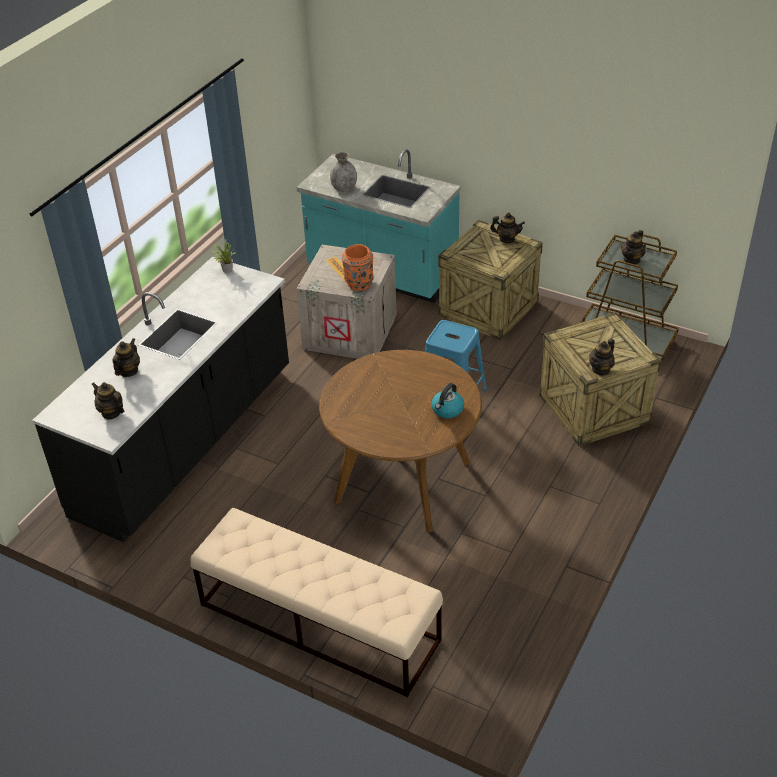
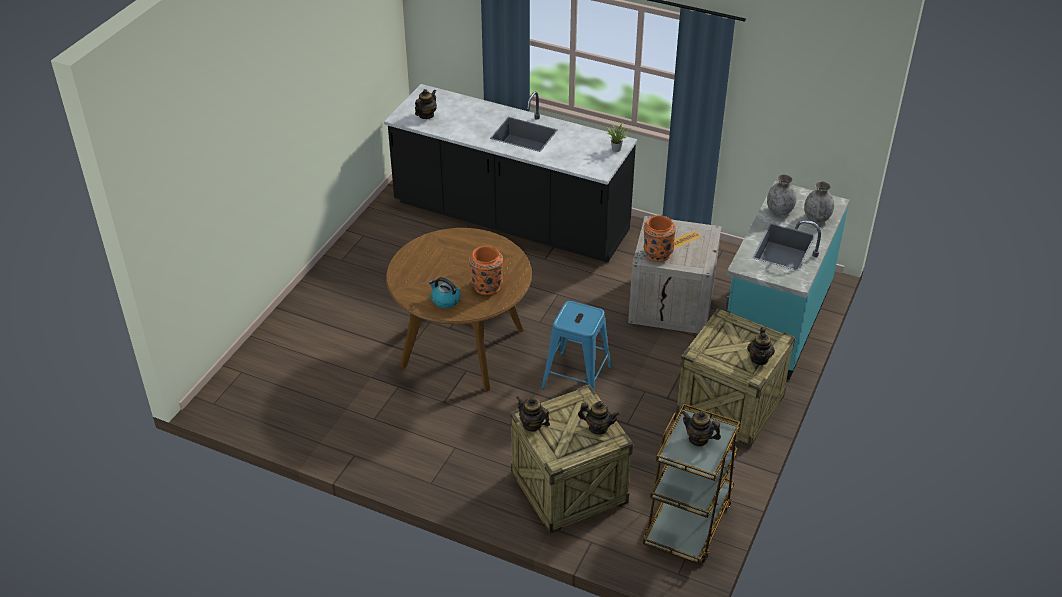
camera: 85 degrees right, 0 degrees up
(128, 371) = (474, 116): teapot -> teapot (598, 428)
(318, 622) = (311, 307): beige bench -> none
(358, 171) = (816, 218): none -> grey vase
(425, 380) = (486, 286): none -> orange vase

